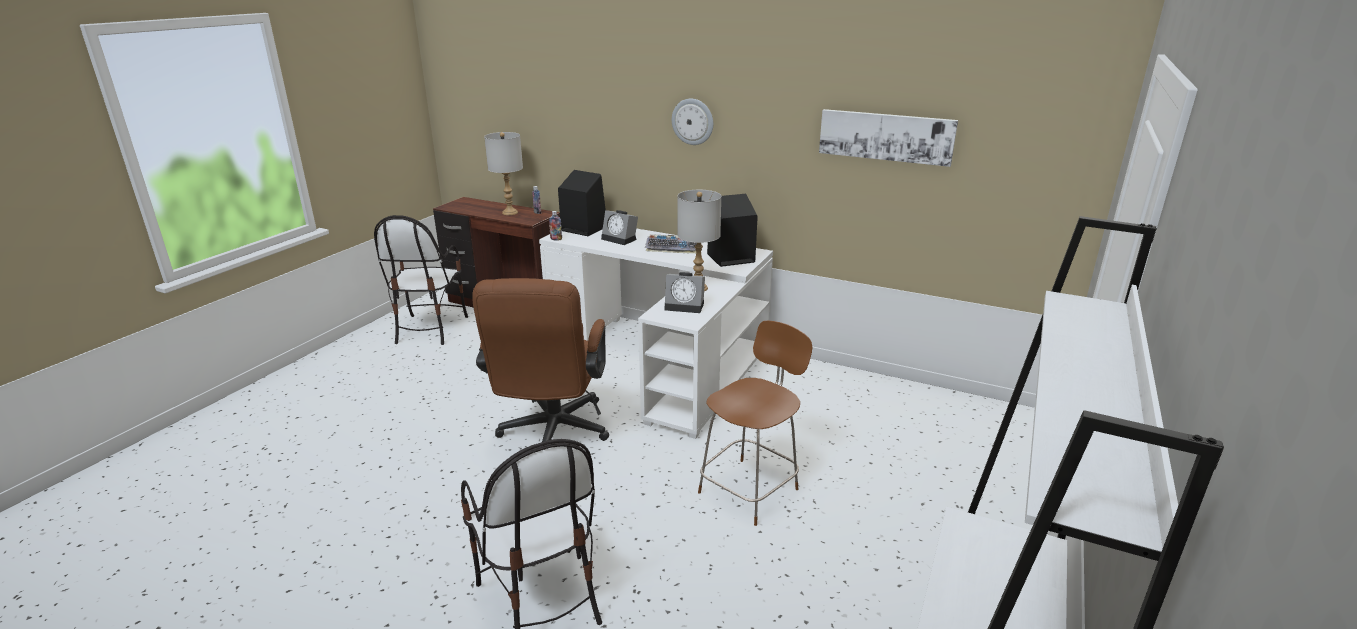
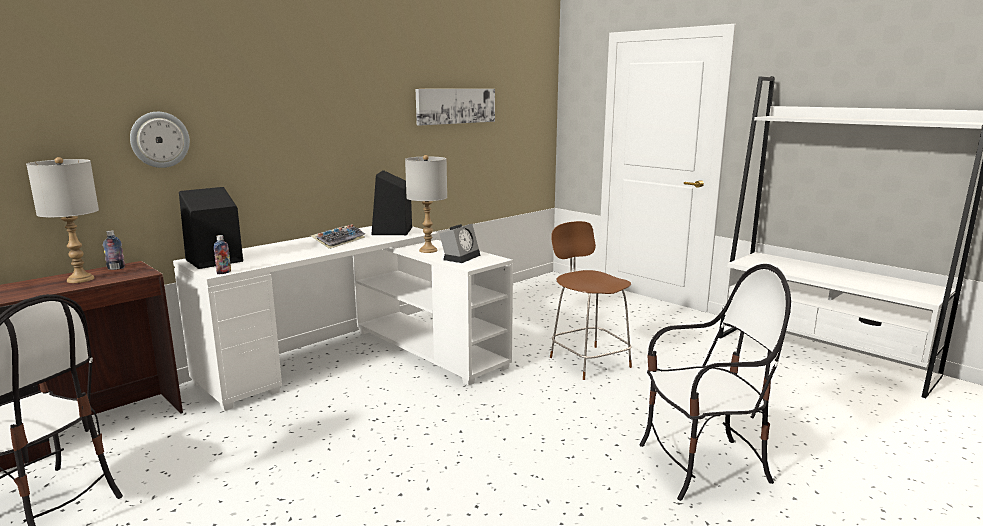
camera: 70 degrees left, 10 degrees down
(552, 435) = (449, 433): brown office chair -> none
(620, 239) = (278, 252): alarm clock -> none
(693, 121) = (307, 113): wall clock -> wall clock (159, 139)

